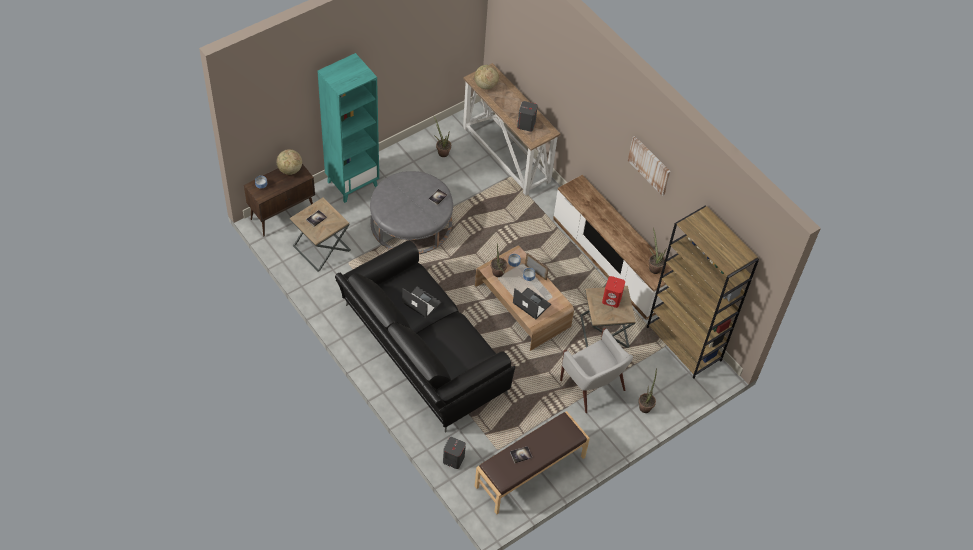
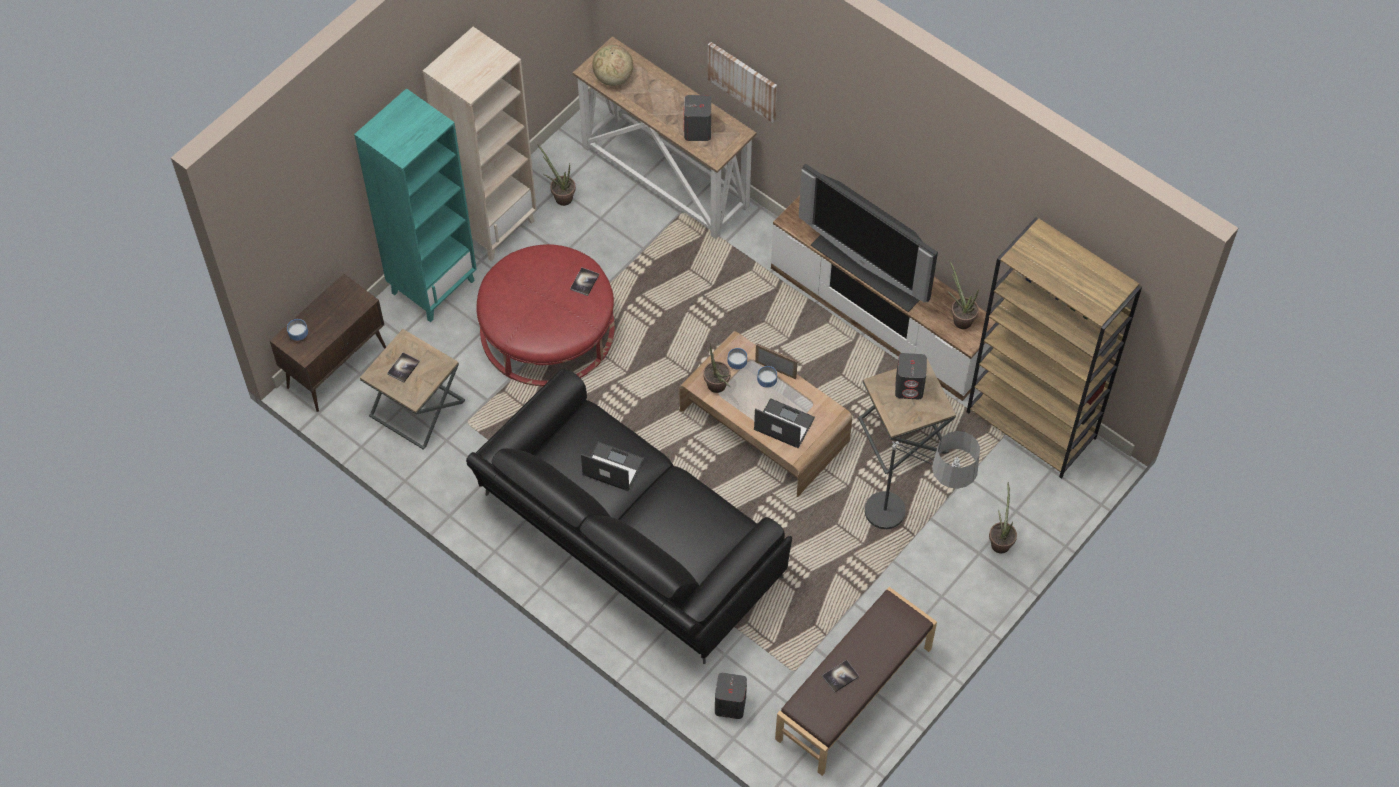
camera: 10 degrees left, 5 degrees up
(290, 170) = (337, 297): globe -> none
(397, 159) = (493, 226): none -> beige bookcase
(411, 222) = (547, 329): grey ottoman -> red ottoman
(593, 386) = (911, 531): white armchair -> floor lamp
(609, 225) = (871, 266): none -> television
(612, 299) = (909, 387): red speaker -> grey speaker
(649, 165) = (926, 165): picture -> picture (743, 80)

